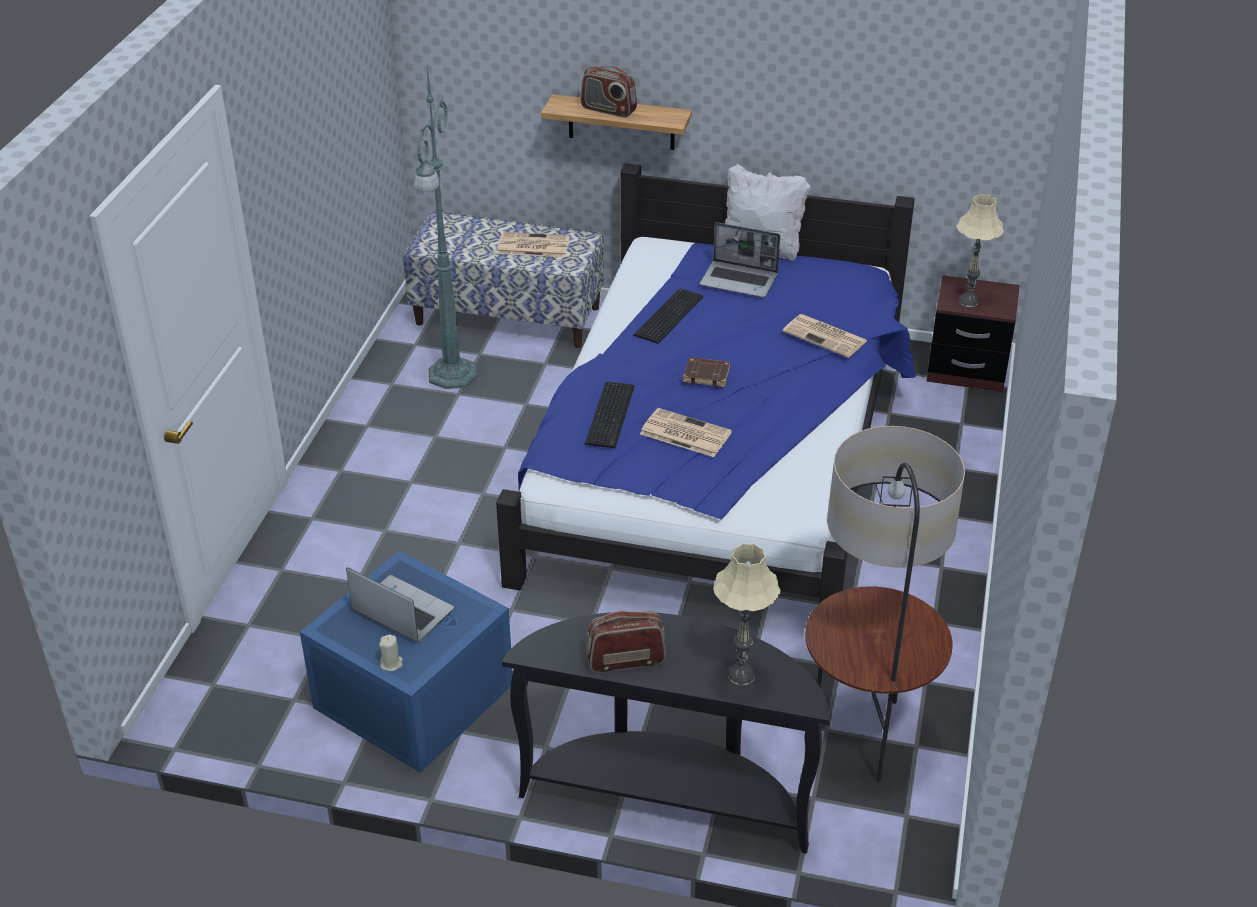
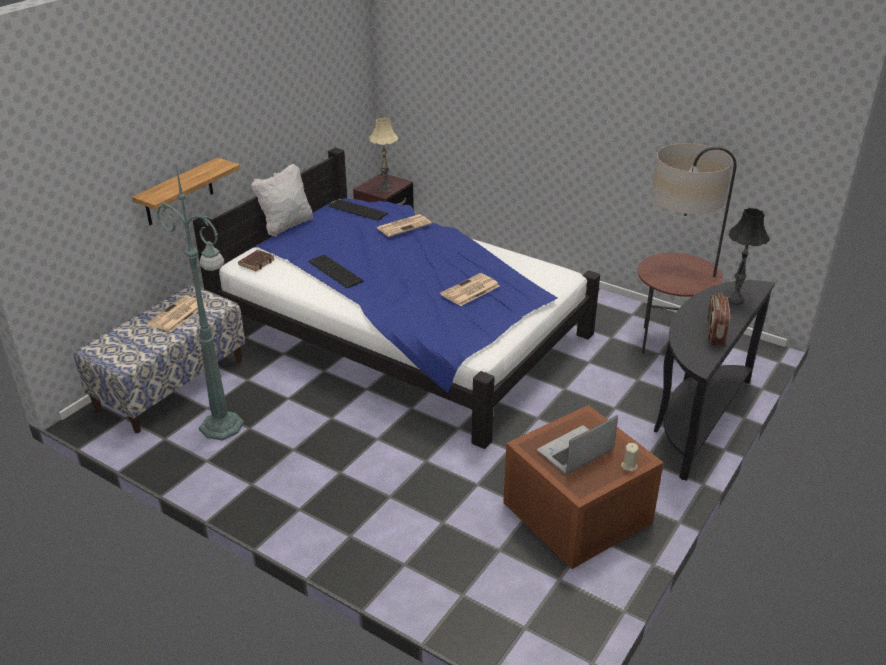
camera: 70 degrees left, 5 degrees down
(410, 696) = (577, 514): blue storage box -> brown storage box
(608, 110) = (182, 182): radio -> none
(612, 414) = (432, 312): keyboard -> keyboard (358, 209)
(707, 375) = (414, 270): brown book -> brown book (256, 262)
(740, 280) = (318, 239): laptop -> none
(741, 675) = (735, 300): beige table lamp -> black table lamp

